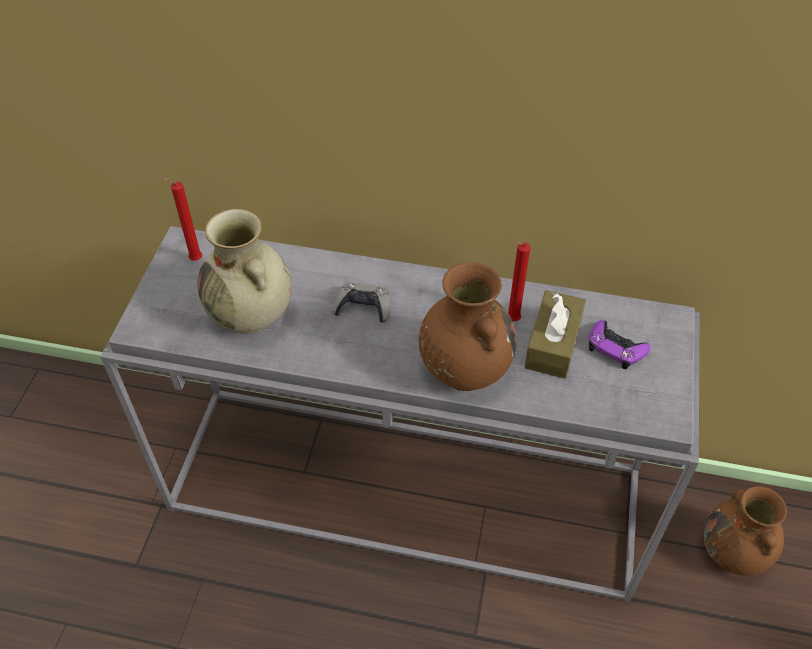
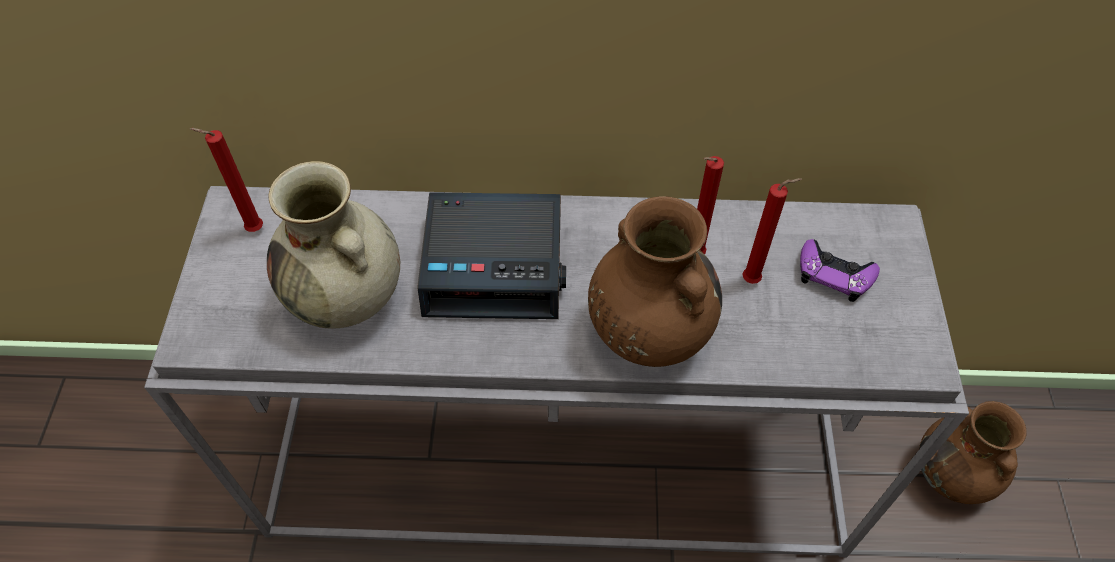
camera: 10 degrees left, 5 degrees up
(363, 307) = (496, 264): grey game controller -> alarm clock
(553, 344) = (754, 280): brown tissue box -> red candle

